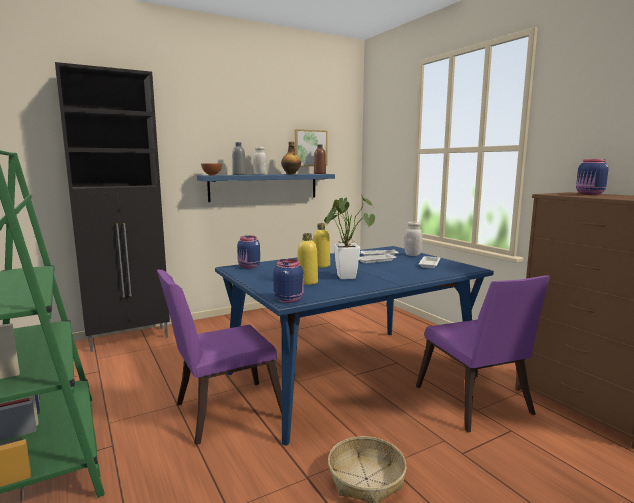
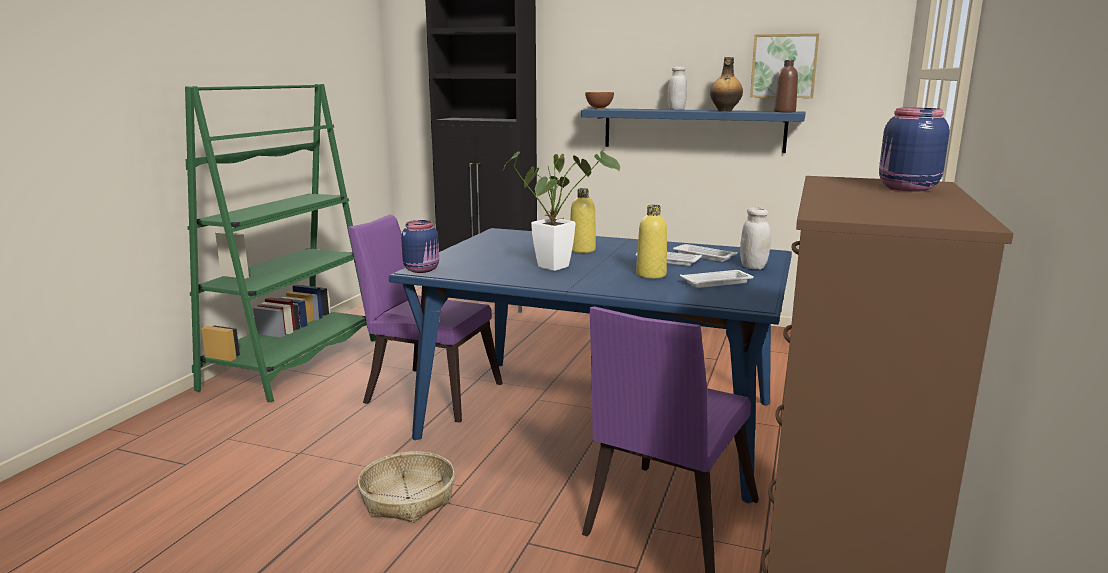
camera: 50 degrees right, 5 degrees up
(239, 174) = (639, 109): grey bottle -> none
(249, 266) = (514, 234): blue jar -> none
(307, 282) = (498, 261): yellow bottle -> yellow bottle (651, 275)

